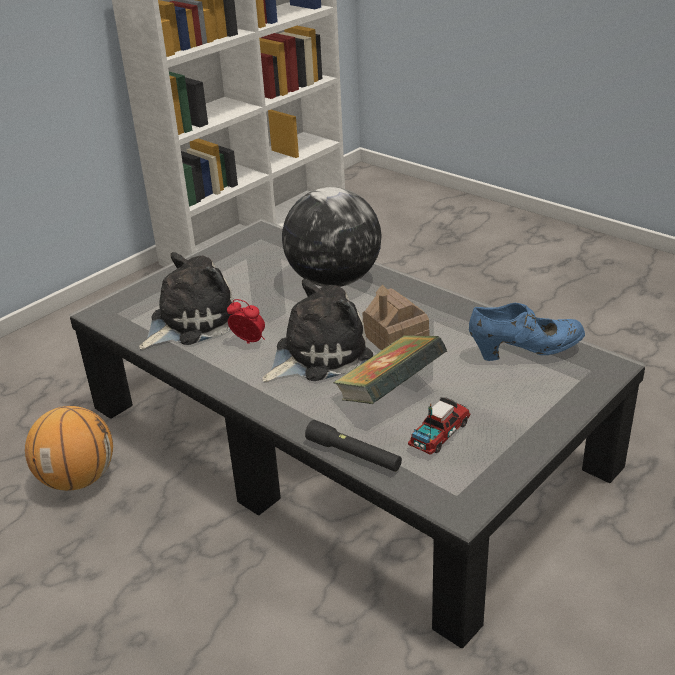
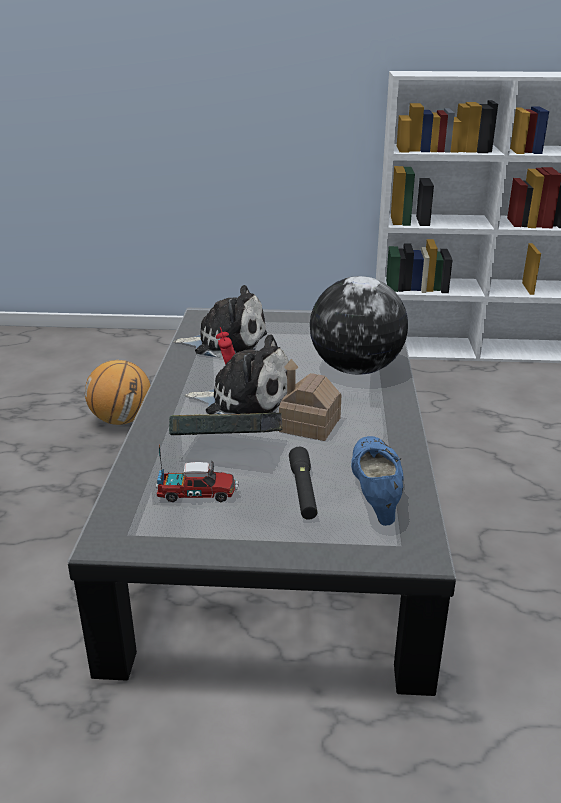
camera: 50 degrees right, 5 degrees down
(353, 454) = (132, 465): black flashlight -> black flashlight (303, 491)
(525, 352) = (375, 494): blue shoe -> blue shoe turned 135 degrees counterclockwise

